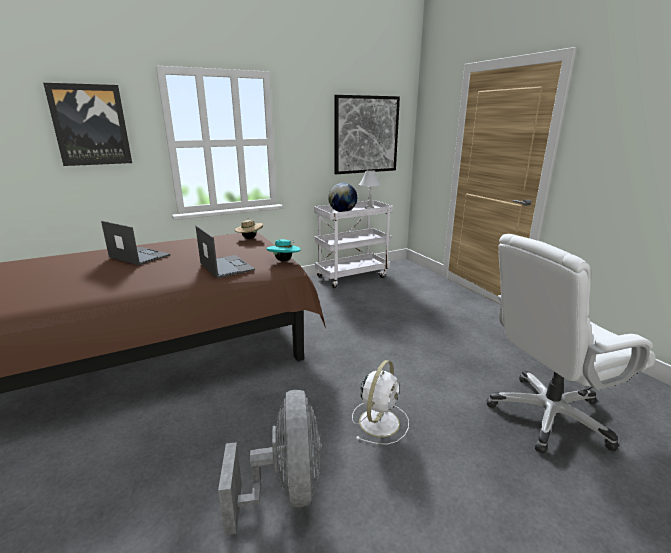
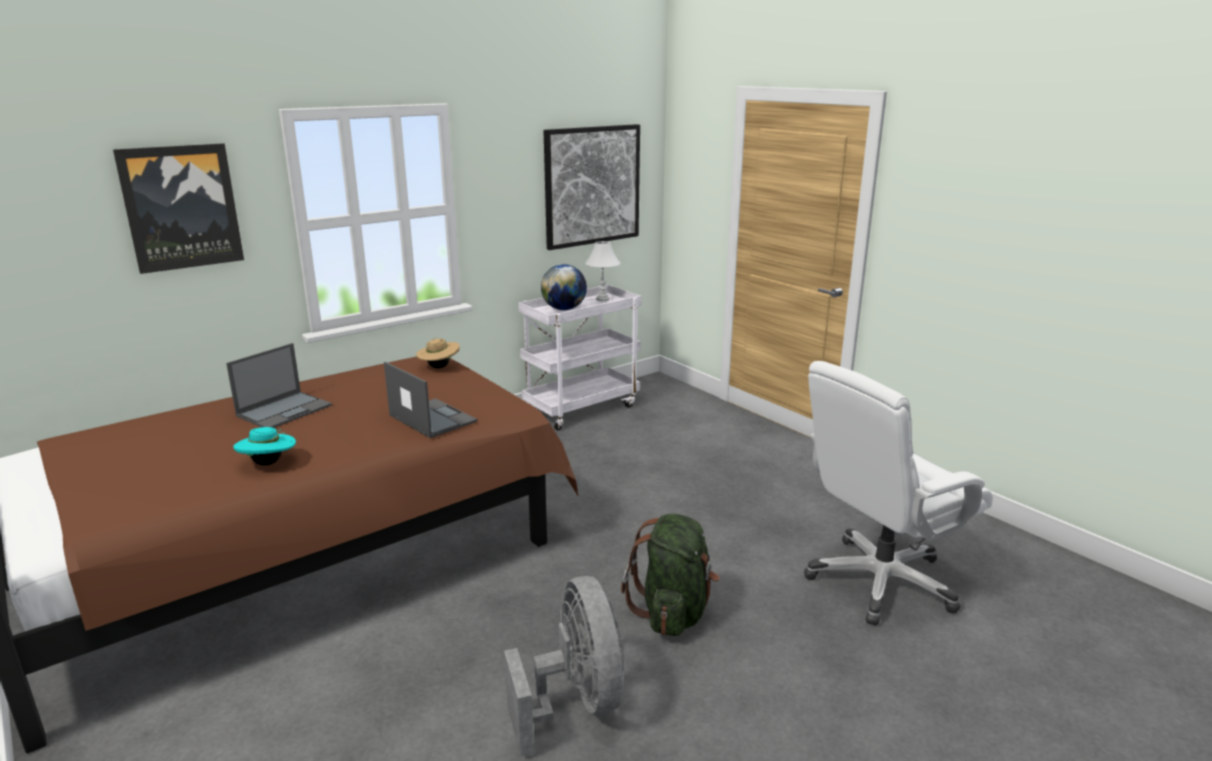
camera: 10 degrees left, 0 degrees up
(139, 256) = (285, 410): laptop -> laptop turned 105 degrees clockwise
(284, 261) = (511, 403): turquoise hat -> turquoise hat (268, 463)
(380, 421) = (673, 612): white fan -> green backpack

